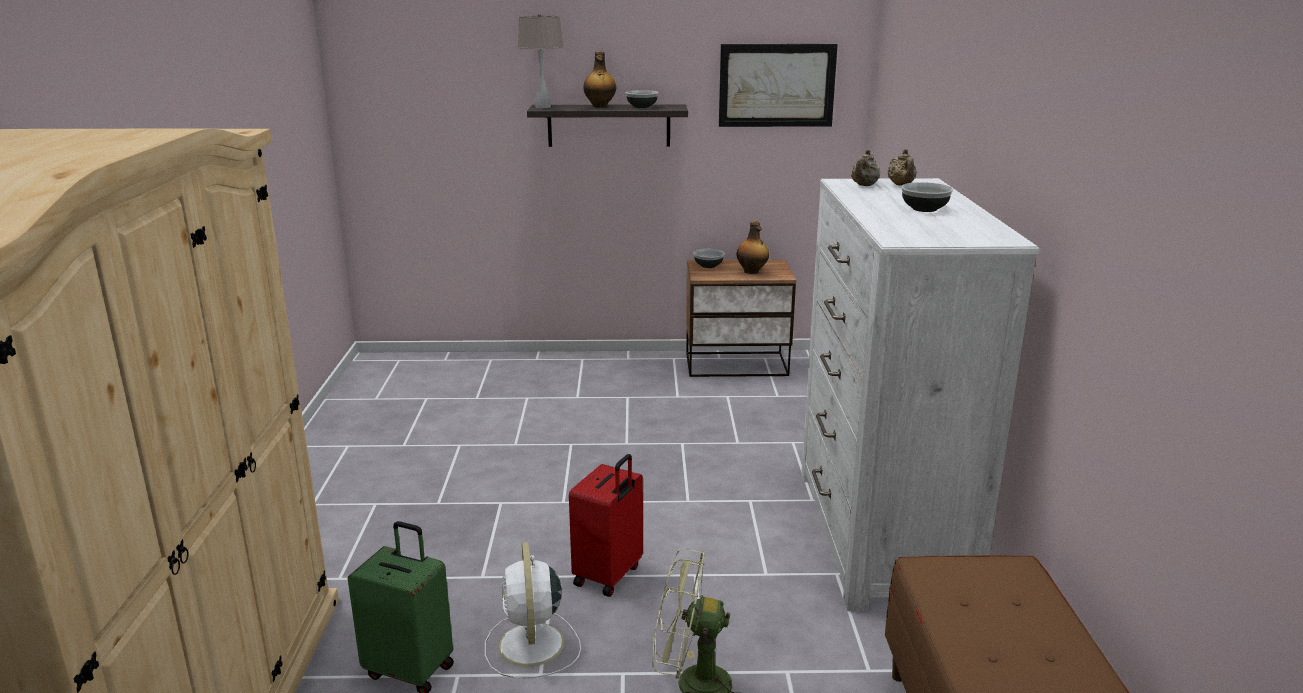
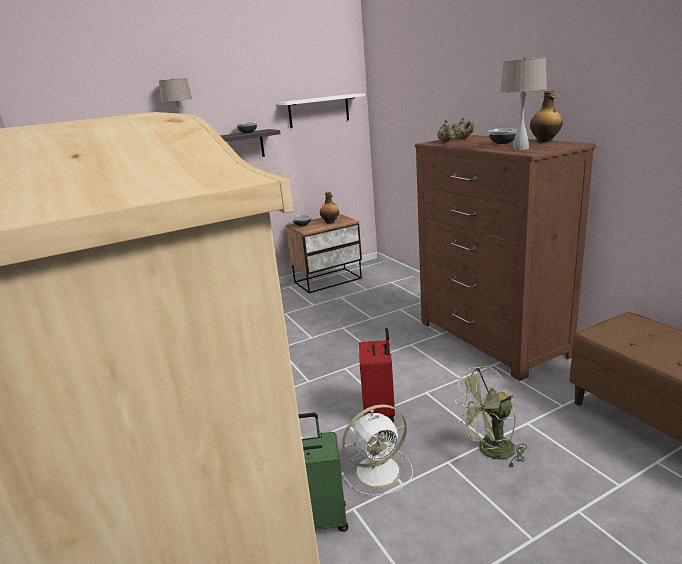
camera: 25 degrees left, 0 degrees up
(531, 646) = (380, 470): white fan -> white fan turned 75 degrees counterclockwise
(599, 106) = (221, 136): bottle -> bottle (545, 141)
(776, 85) = (319, 110): picture -> white shelf
(879, 534) = (491, 339): white dresser -> brown dresser
(909, 228) = (520, 148): none -> beige table lamp

